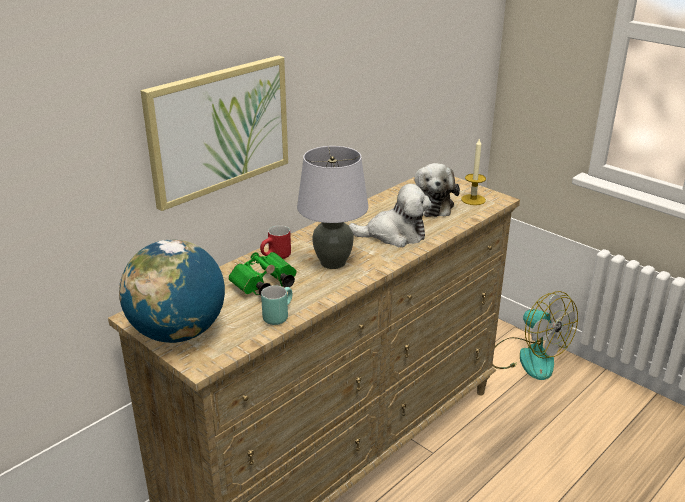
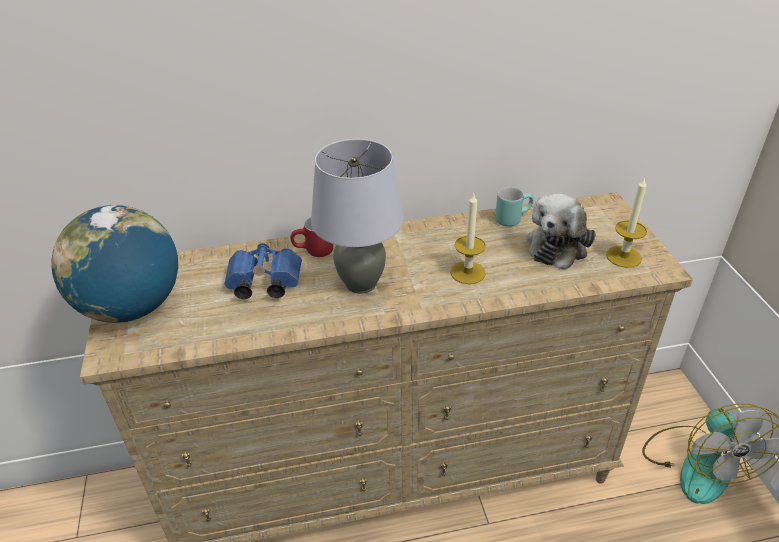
camera: 35 degrees right, 10 degrees up
(219, 129) = (252, 86): picture -> none
(263, 286) = (262, 284): green binoculars -> blue binoculars
(277, 315) = (235, 328): turquoise mug -> turquoise mug (512, 218)
(394, 235) = (468, 272): plush toy -> candle

